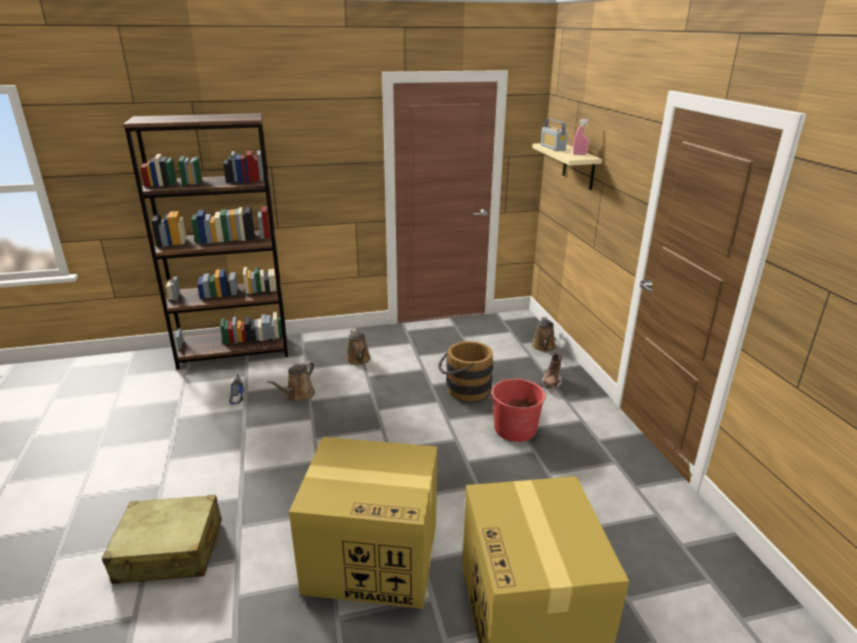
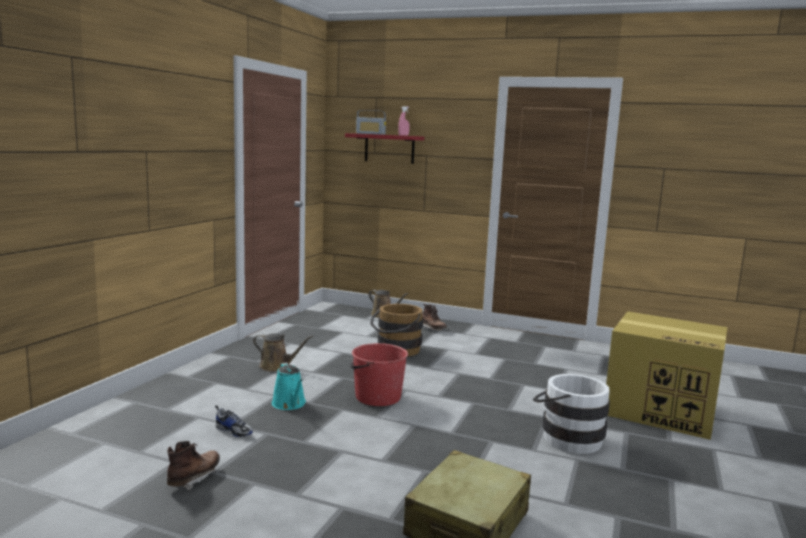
camera: 55 degrees left, 15 degrees down
(164, 415) = (194, 478): none -> brown boot
(234, 352) = (129, 410): brown bookcase -> none
(298, 395) = (289, 404): brown watering can -> turquoise watering can
(374, 556) = (566, 438): cardboard box -> white bucket
(514, 428) = (471, 355): red bucket -> red bucket (377, 397)
(578, 166) = (389, 148): beige shelf -> red shelf

